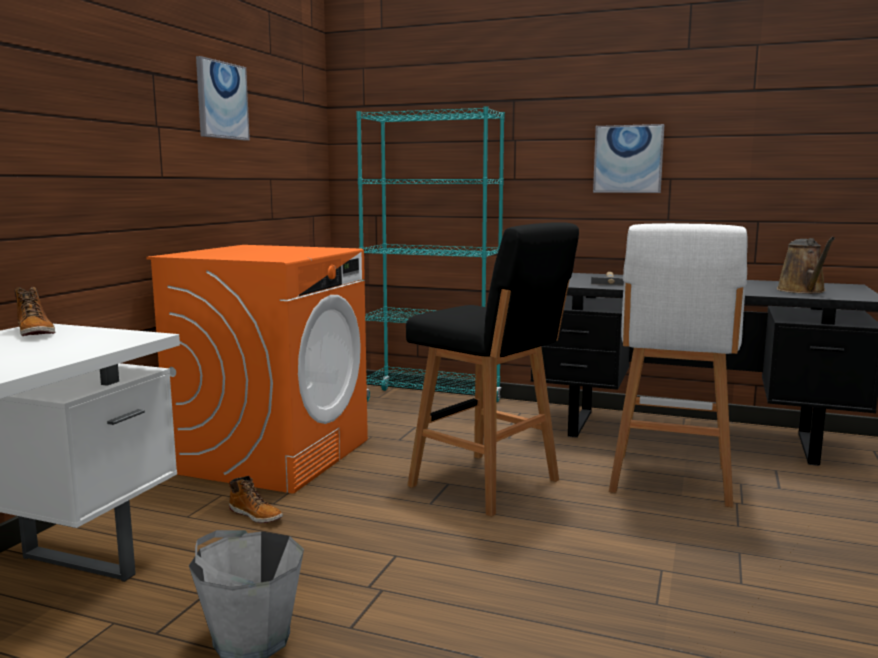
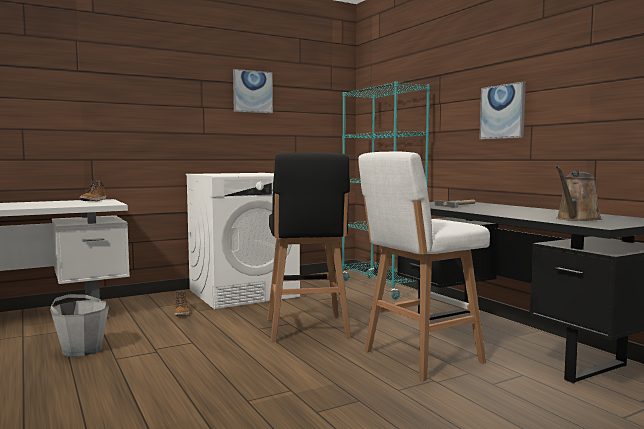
camera: 40 degrees right, 5 degrees down
(273, 455) = (243, 293): orange washing machine -> white washing machine

